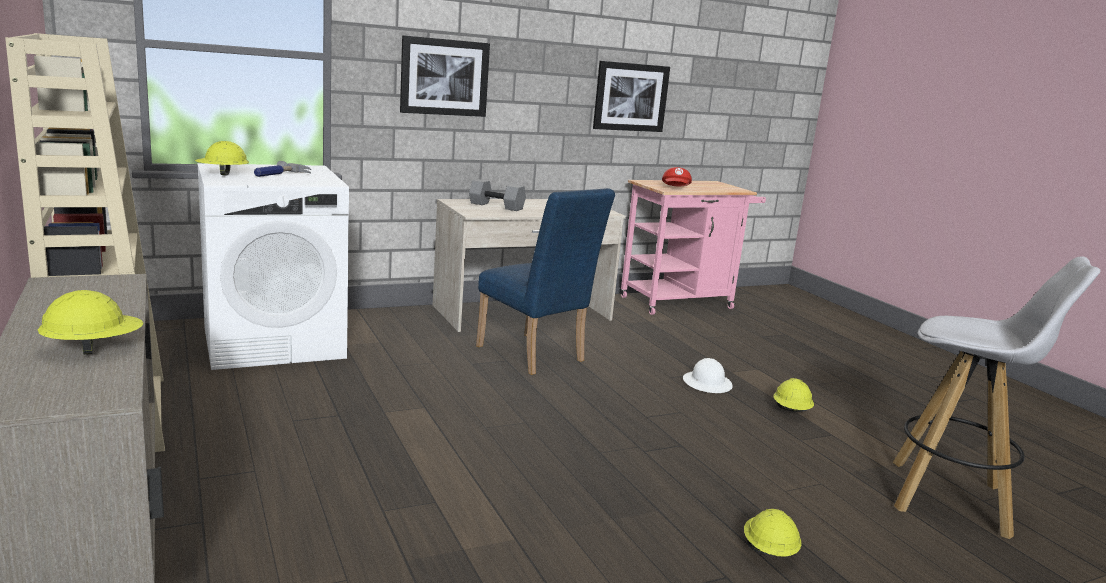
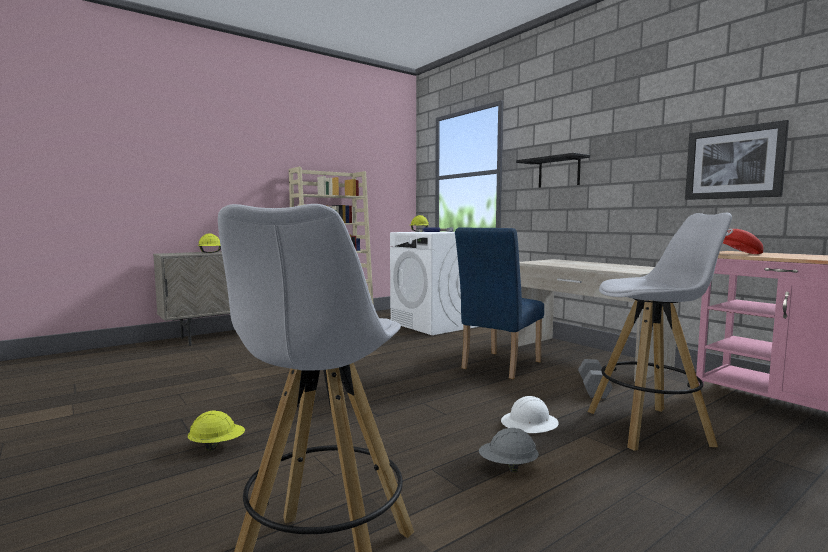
camera: 80 degrees right, 10 degrees down
(444, 77) = (559, 172): picture -> black shelf
(497, 206) = (566, 262): grey dumbbell -> grey dumbbell (594, 389)
(717, 348) = (649, 428): none -> white stool
(791, 411) = (508, 467): yellow hard hat -> grey hard hat

